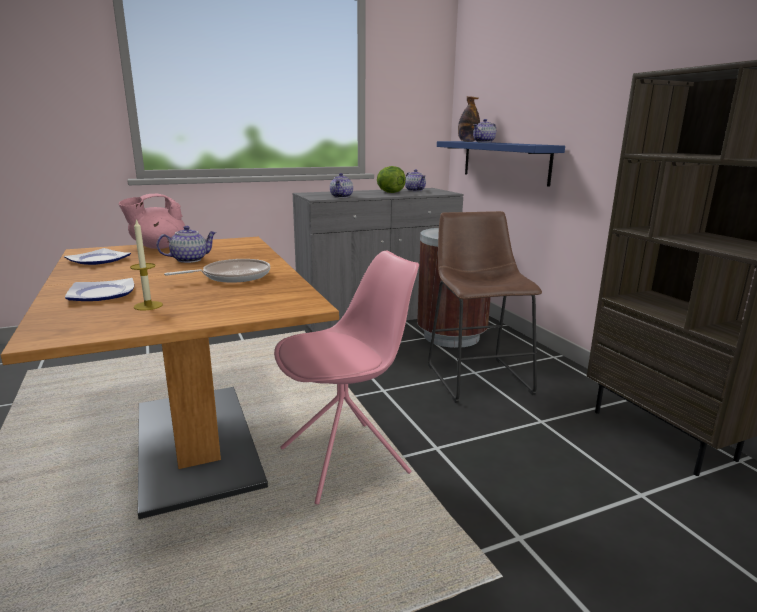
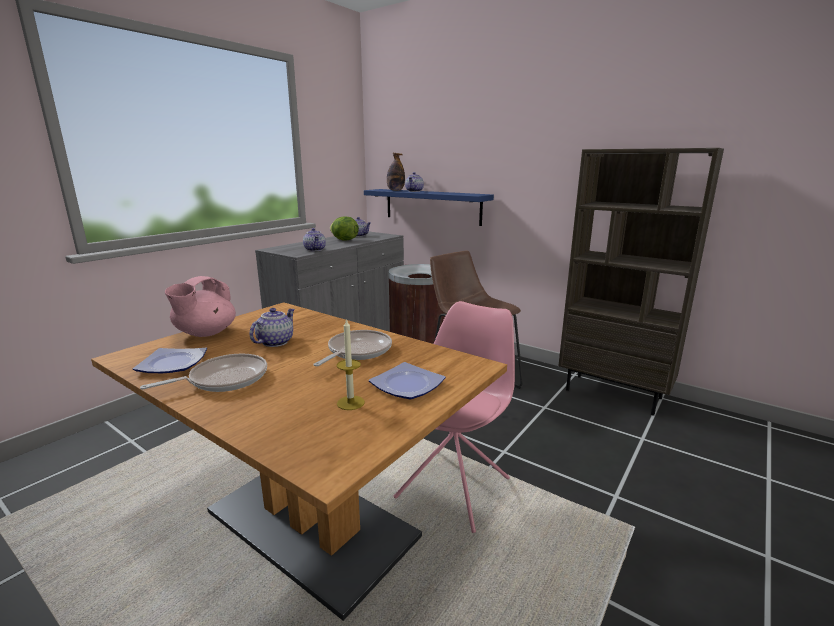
camera: 30 degrees left, 0 degrees up
(103, 294) = (274, 402): plate -> plate (407, 384)
(106, 274) = (224, 379): none -> frying pan

